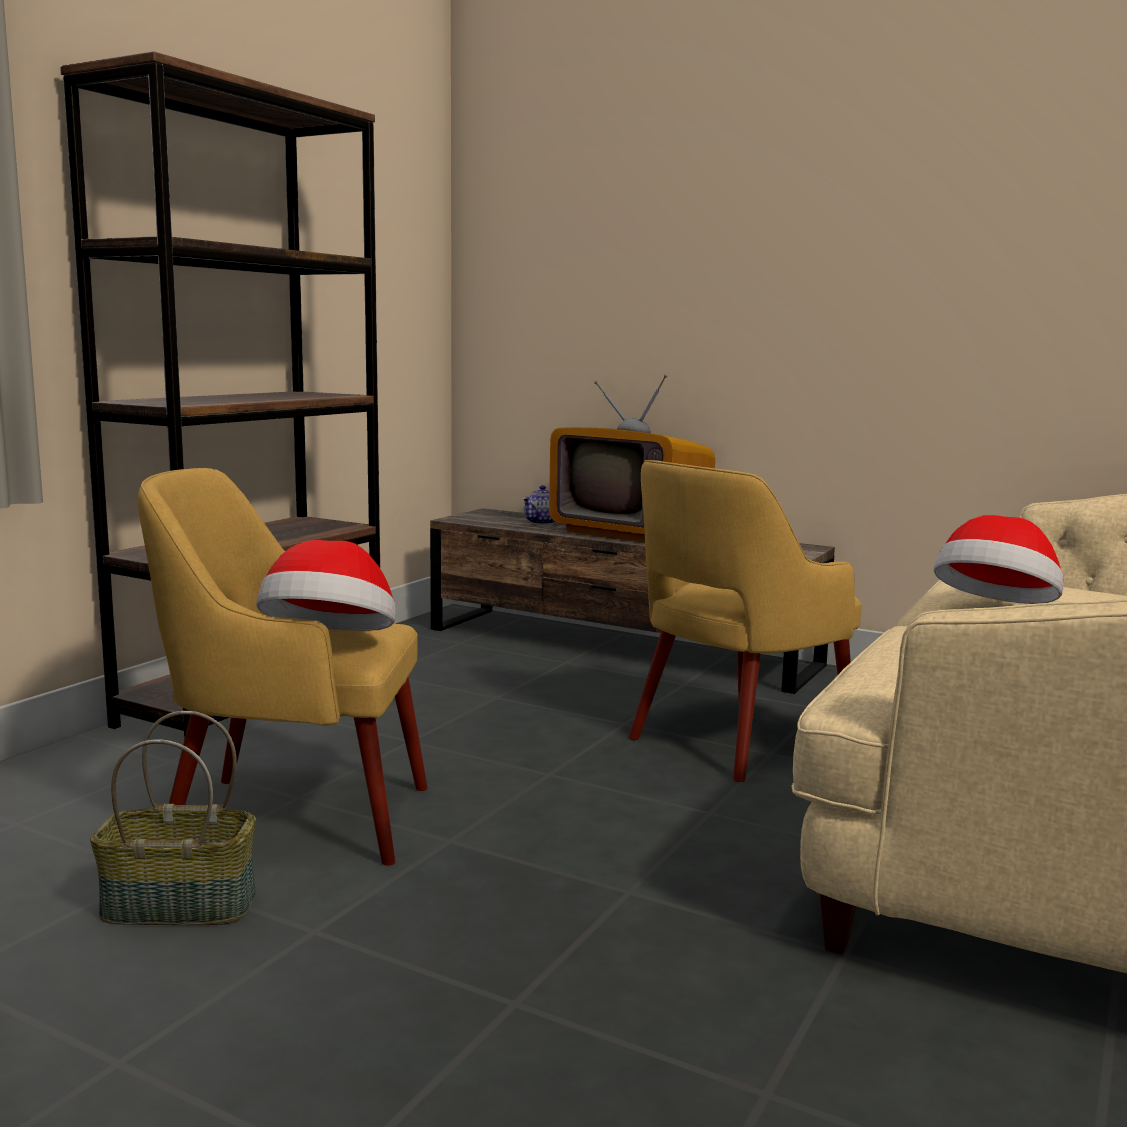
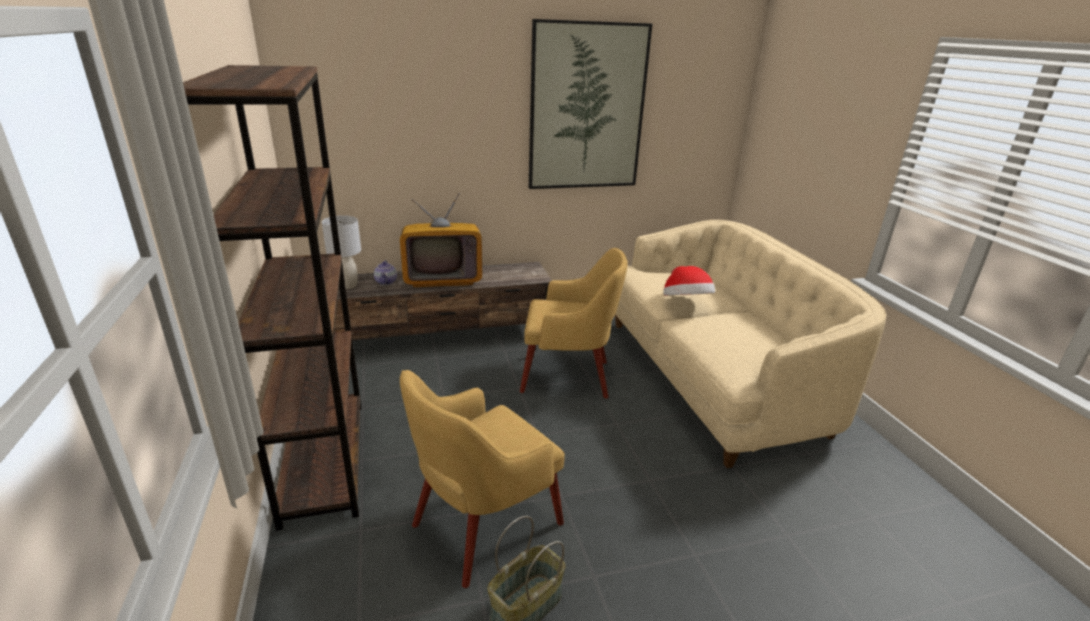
camera: 45 degrees left, 15 degrees up
(331, 644) = (523, 443): hat -> none
(488, 517) = (348, 285): none -> grey table lamp
(736, 739) = (568, 376): yellow armchair -> yellow armchair turned 90 degrees counterclockwise
(952, 230) = (587, 108): none -> picture

